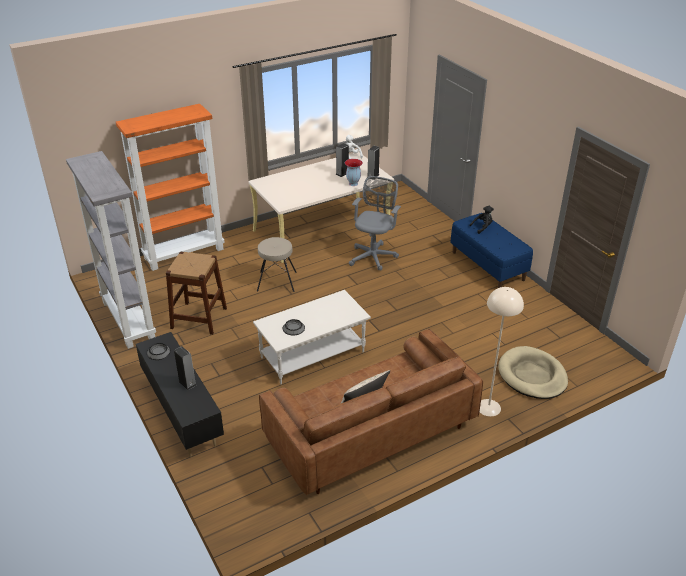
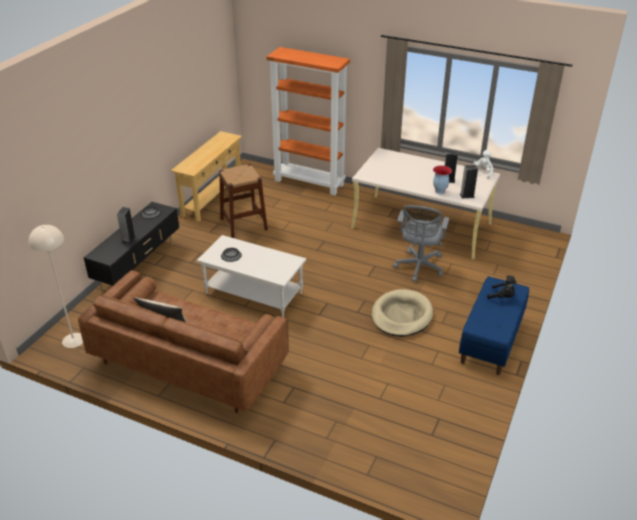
camera: 55 degrees right, 0 degrees up
(127, 320) = (212, 198): grey bookcase -> beige console table
(277, 281) = (324, 236): beige stool -> none
(373, 256) = (418, 267): grey office chair -> grey office chair turned 120 degrees clockwise
(488, 407) = (279, 421): beige floor lamp -> beige floor lamp (73, 340)
(532, 375) = (351, 435): beige dog bed -> beige dog bed (401, 315)

